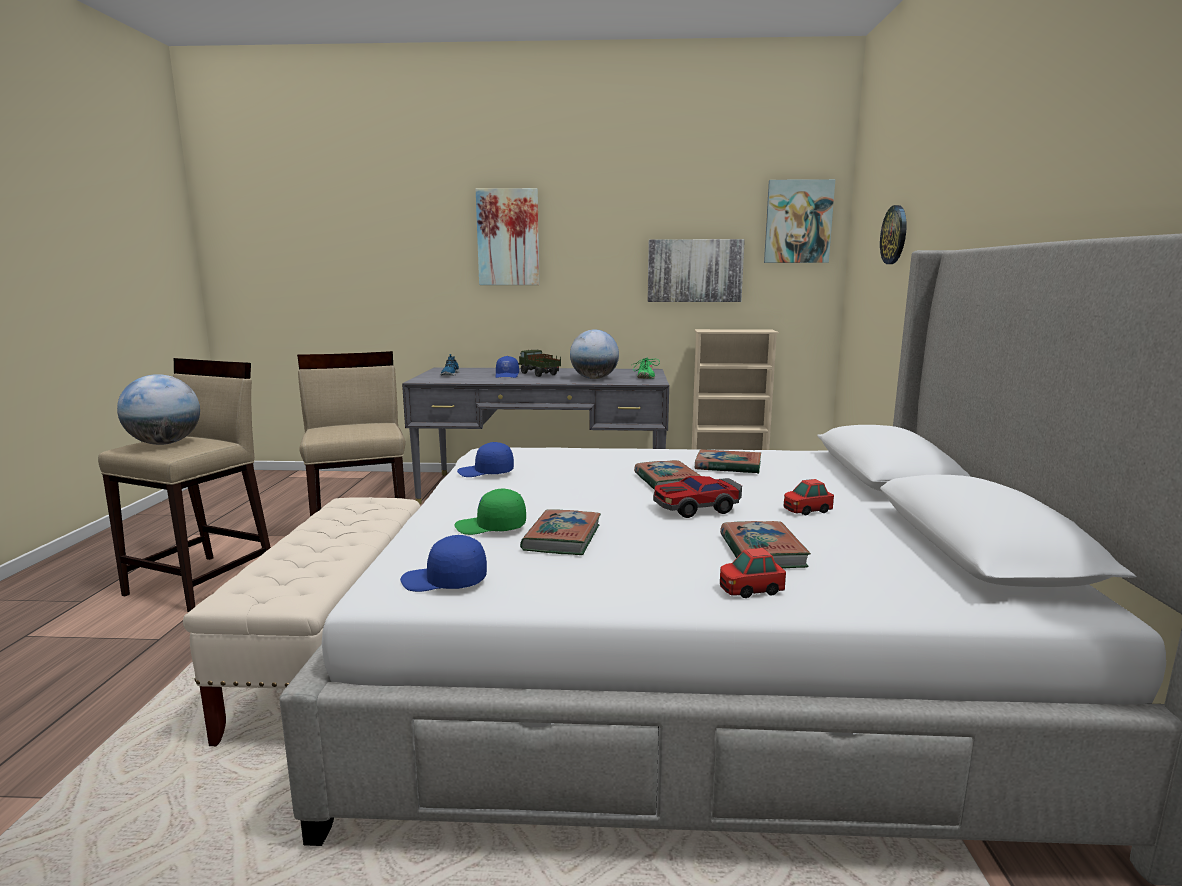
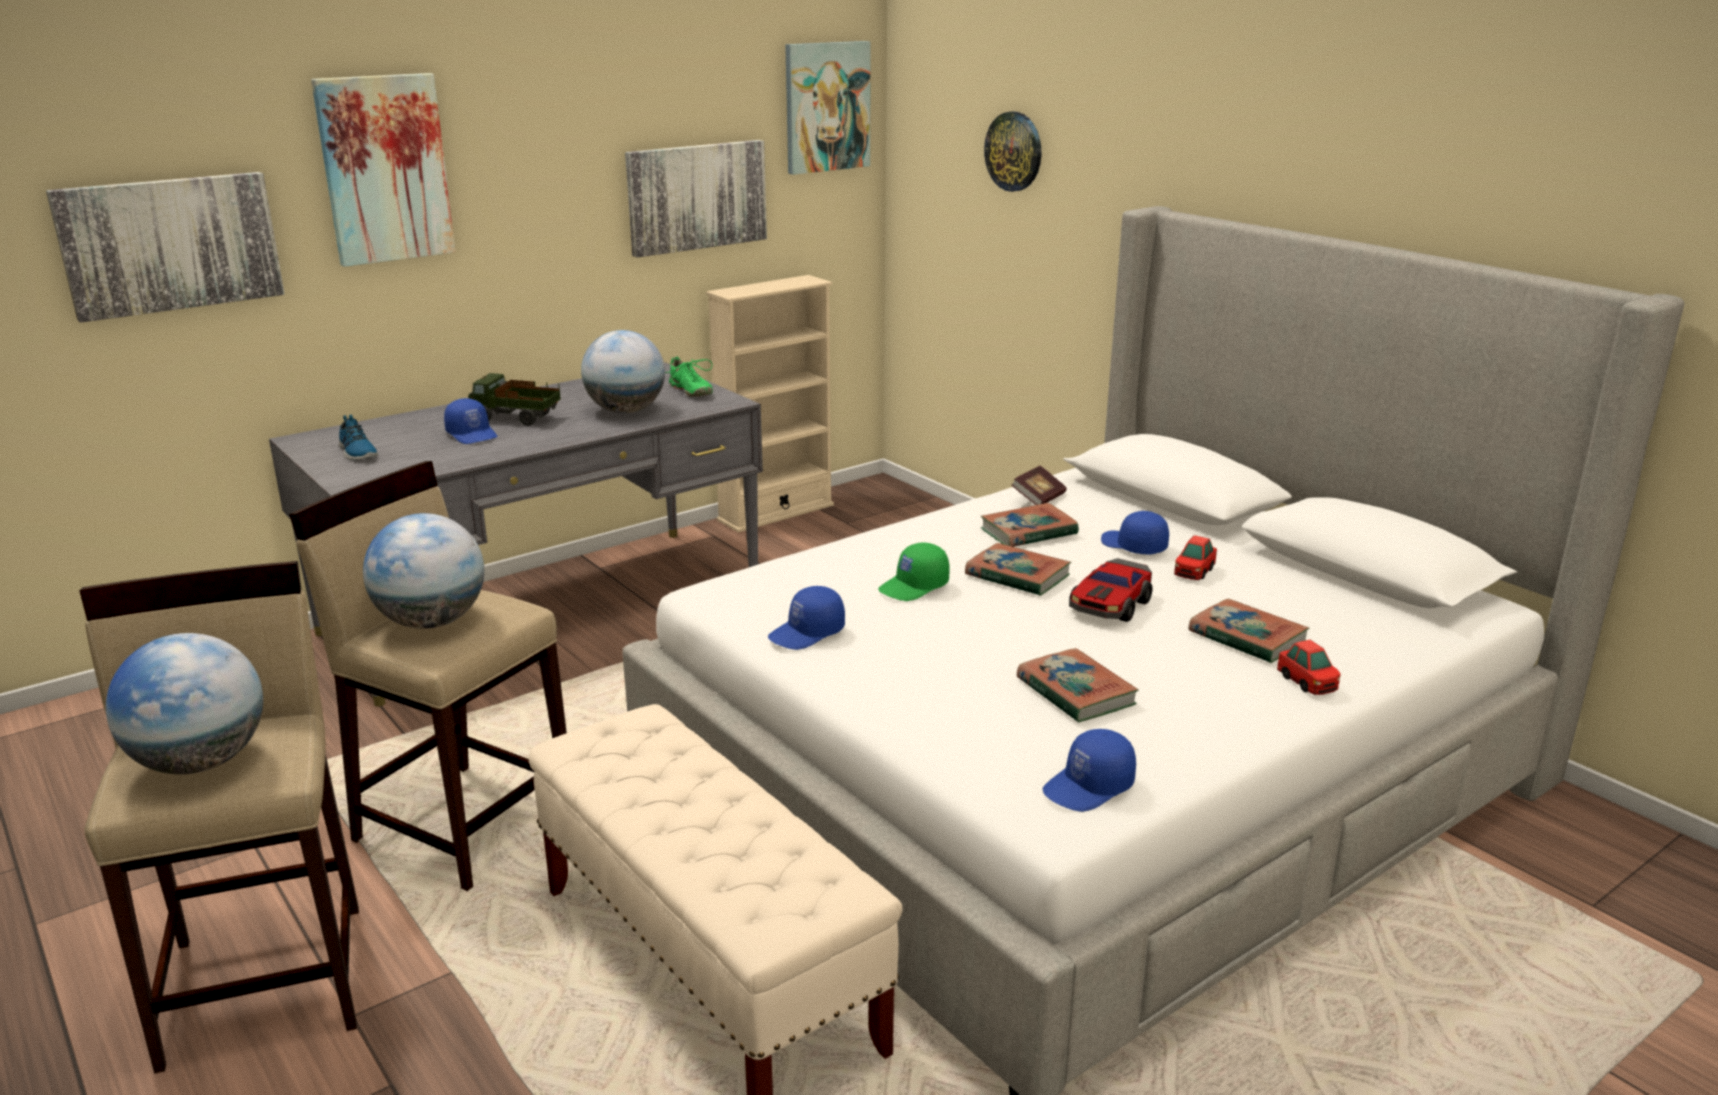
camera: 40 degrees left, 10 degrees up
(344, 427) = (432, 622): none -> globe
(403, 264) = (170, 244): none -> picture
(491, 527) = (989, 708): green cap -> green cap (914, 587)
(750, 590) = (1307, 683): toy car -> toy car turned 60 degrees counterclockwise
(775, 456) = (1038, 498): none -> book
(789, 488) = (1133, 546): none -> blue cap

